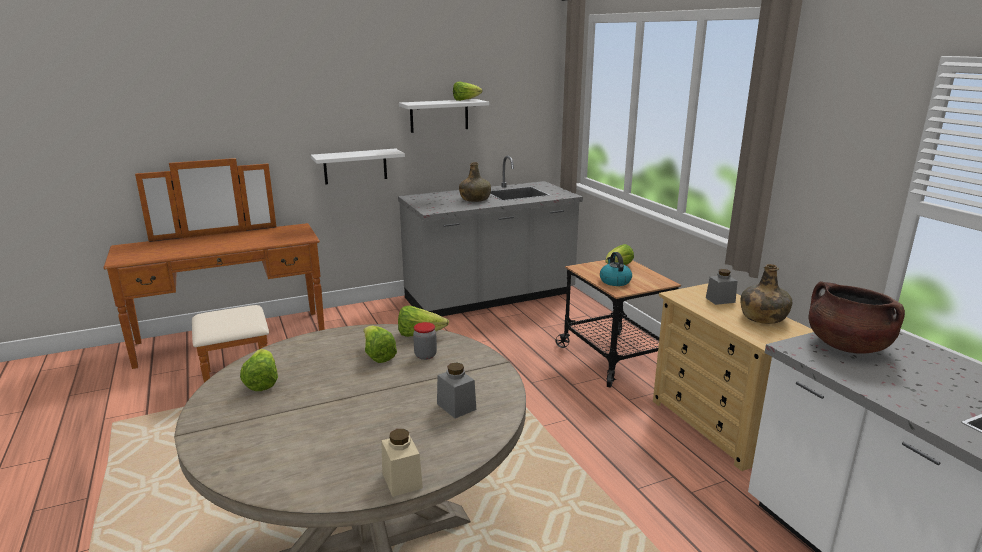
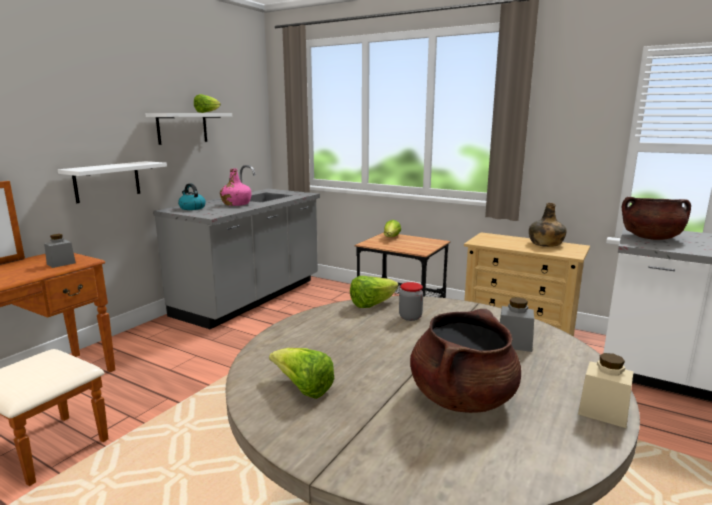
camera: 35 degrees left, 5 degrees down
(335, 428) = (462, 398): none -> brown cooking pot
(378, 356) = (371, 329): lettuce -> none
(475, 199) = (236, 204): green bottle -> pink bottle
(614, 281) = (407, 247): kettle -> kettle (192, 208)
(720, 300) = (505, 240): grey jar -> grey jar (61, 263)

